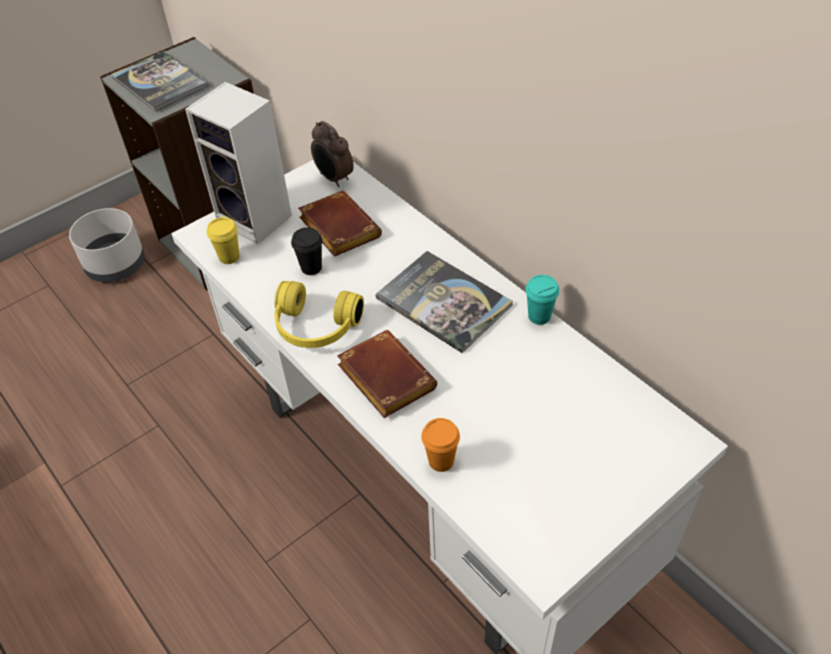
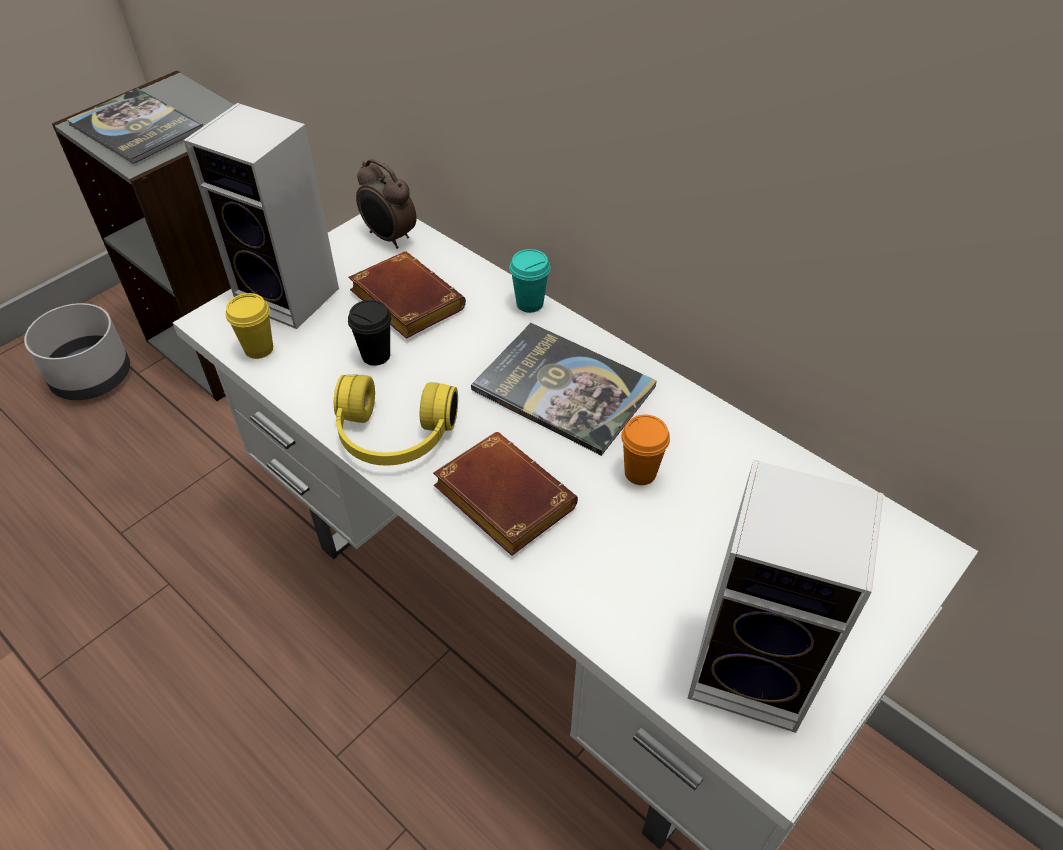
camera: 10 degrees left, 0 degrees up
(441, 461) = (601, 610): orange cup -> orange cup (640, 473)
(539, 316) = (694, 398): turquoise cup -> turquoise cup (530, 304)
(542, 512) = (755, 670): none -> speaker

